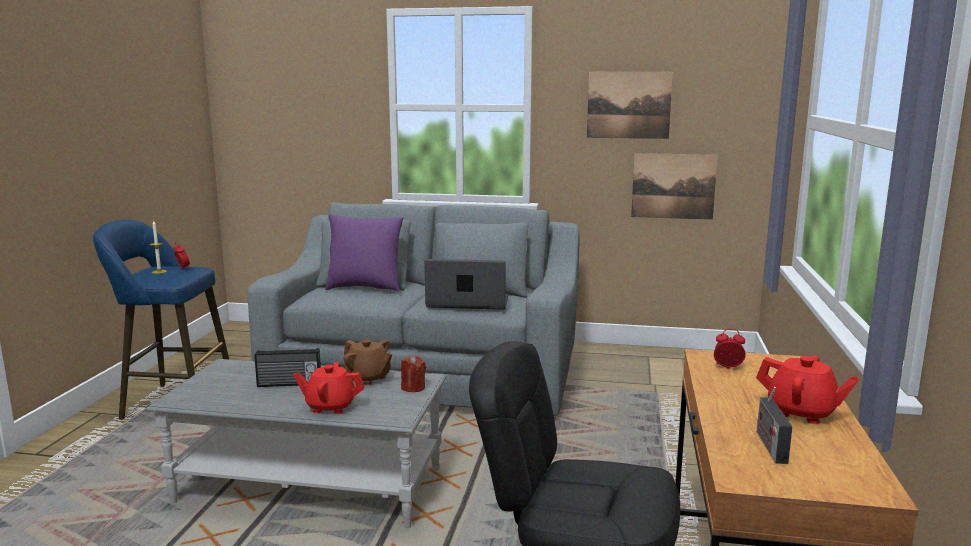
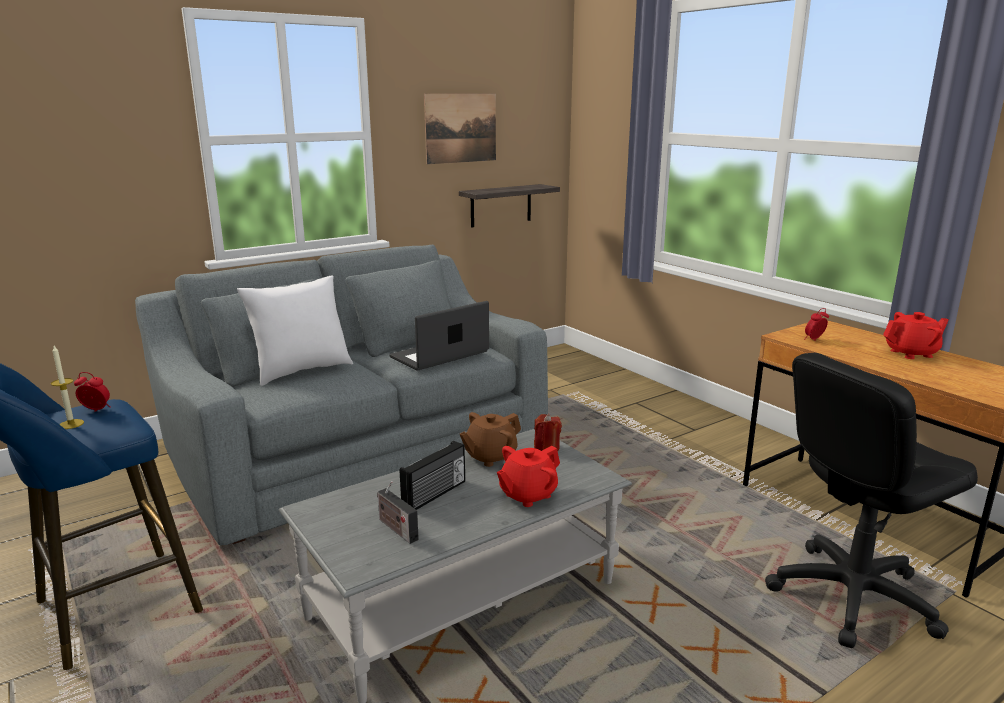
camera: 45 degrees left, 5 degrees up
(365, 288) = (301, 371): purple pillow -> white pillow
(368, 378) = (490, 457): brown teapot -> brown teapot turned 150 degrees clockwise
(673, 186) = (501, 205): picture -> shelf
(769, 445) = (956, 377): radio -> radio (396, 528)

